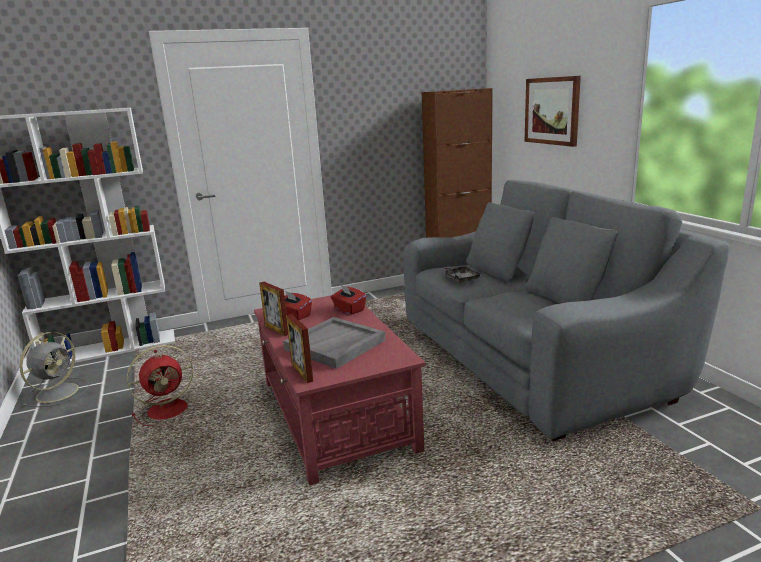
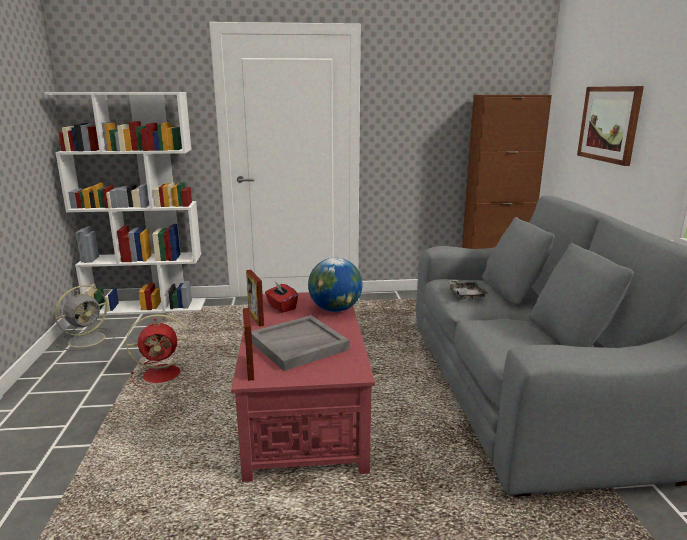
camera: 15 degrees right, 0 degrees up
(349, 309) = (335, 309): red tissue box -> globe

